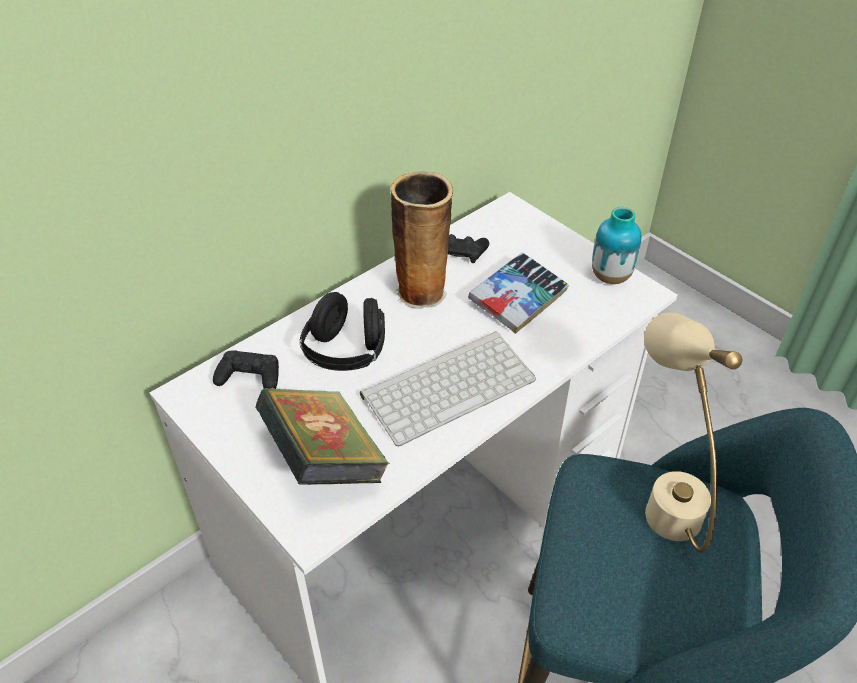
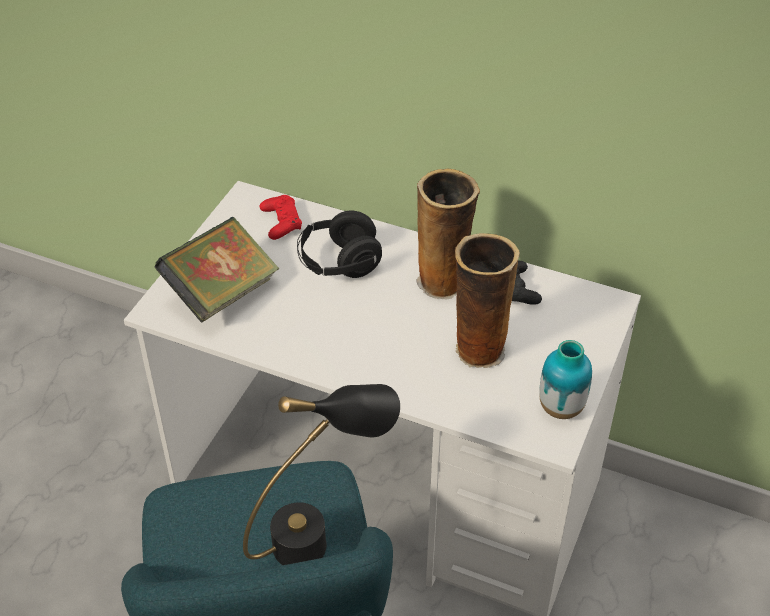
camera: 65 degrees right, 0 degrees up
(249, 376) = (281, 222): black game controller -> red game controller
(449, 385) = (339, 336): keyboard -> none
(518, 299) = (478, 348): book -> vase
(663, 493) = (322, 533): beige table lamp -> black table lamp

